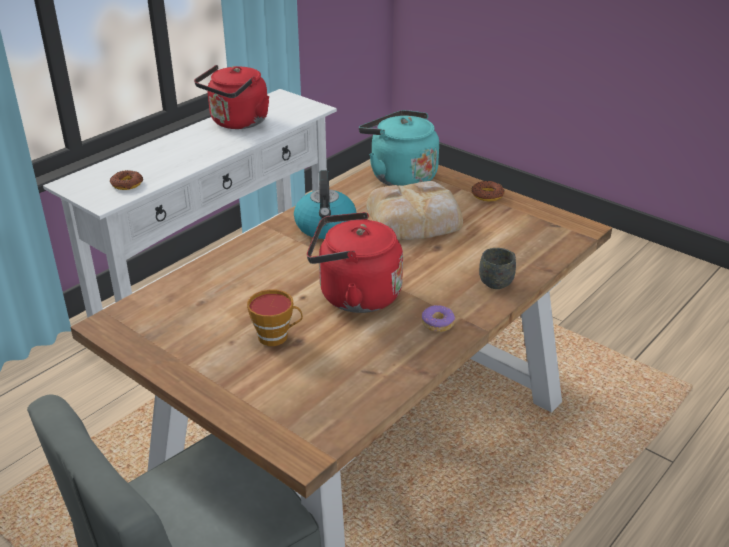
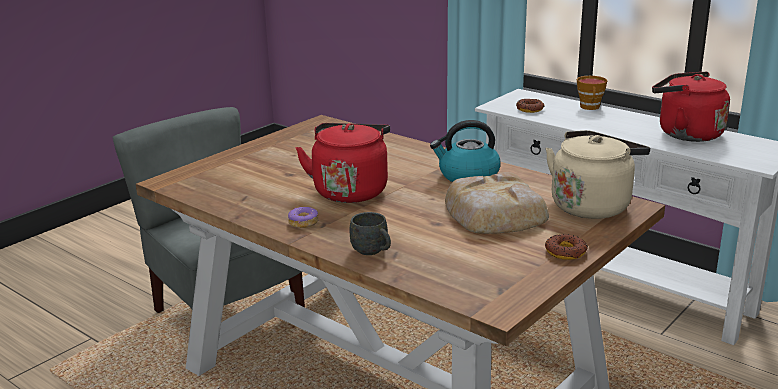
camera: 90 degrees right, 10 degrees down
(277, 337) = (296, 167): cup -> cup (590, 107)
(399, 176) = (592, 205): turquoise kettle -> beige kettle

